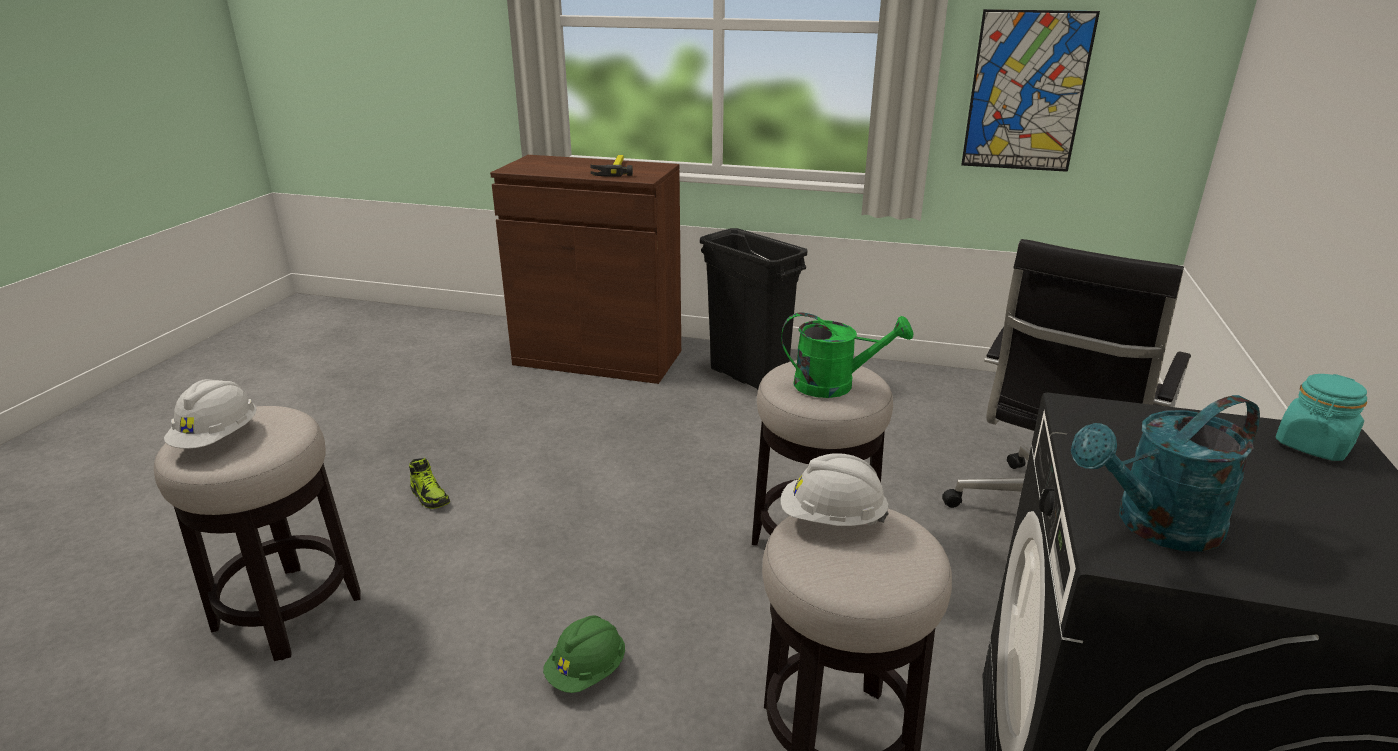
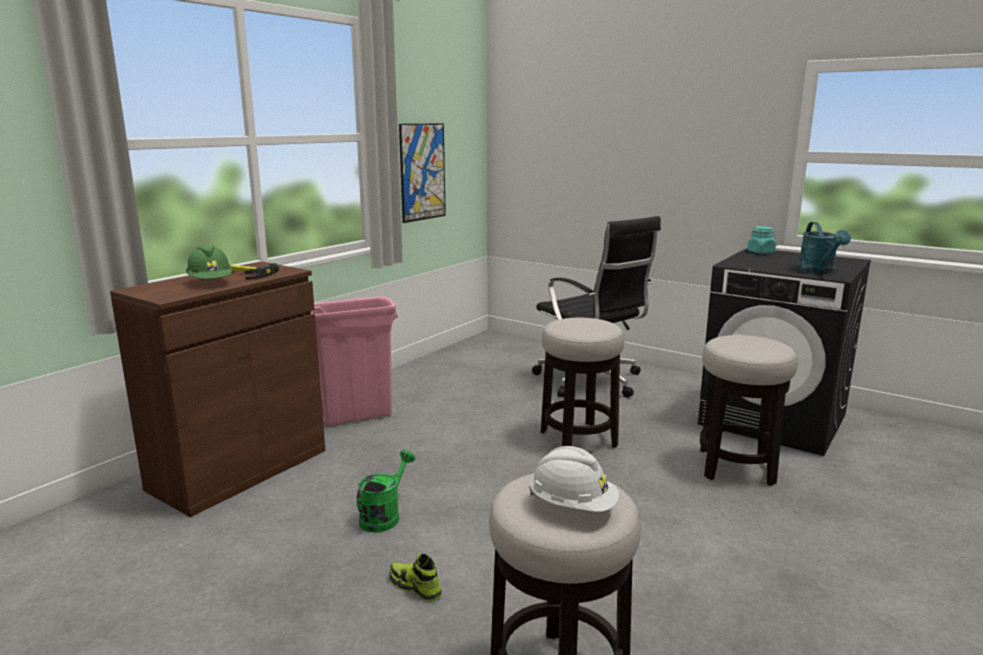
camera: 70 degrees left, 10 degrees down
(430, 496) = (415, 587): shoe -> shoe turned 120 degrees counterclockwise
(587, 672) = (673, 531): green hard hat -> green hard hat (211, 283)
(749, 377) = (357, 416): black trash can -> pink trash can
(831, 519) = (730, 344): white hard hat -> none
(835, 385) = (592, 324): green watering can -> green watering can (384, 516)

